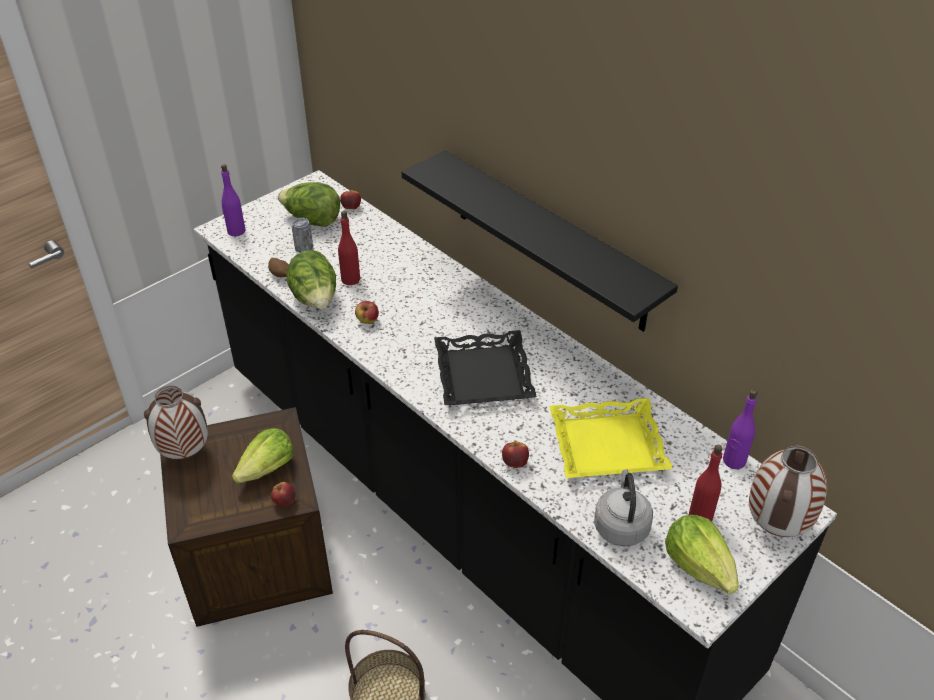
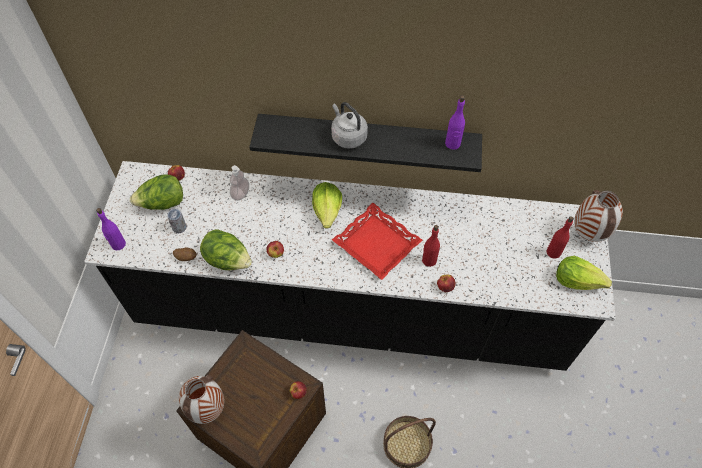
camera: 40 degrees left, 15 degrees up
(267, 469) = (267, 381): lettuce -> lettuce (327, 211)
(350, 279) = (234, 231): red bottle -> red bottle (429, 260)
(394, 252) = (240, 194): none -> soap dispenser
(482, 375) = (376, 244): black tray -> red tray
(607, 446) = (478, 243): yellow tray -> none
(621, 525) = (526, 285): grey kettle -> grey kettle (348, 136)
(734, 461) = (540, 209): purple bottle -> purple bottle (452, 144)

